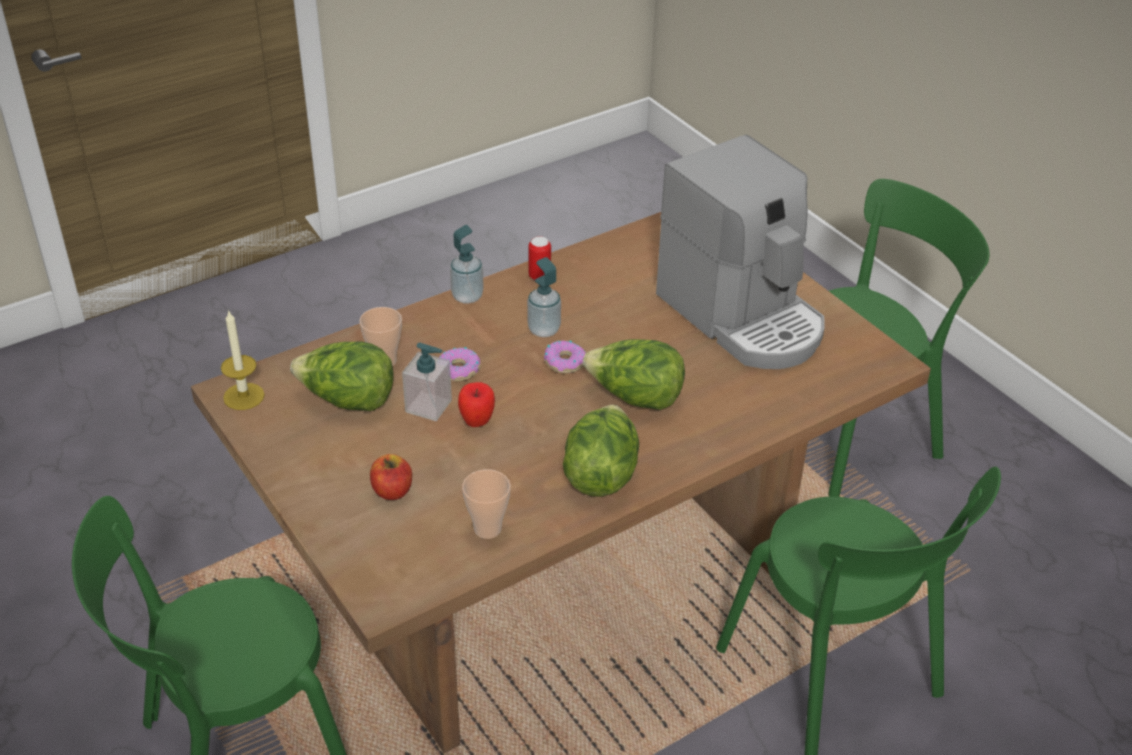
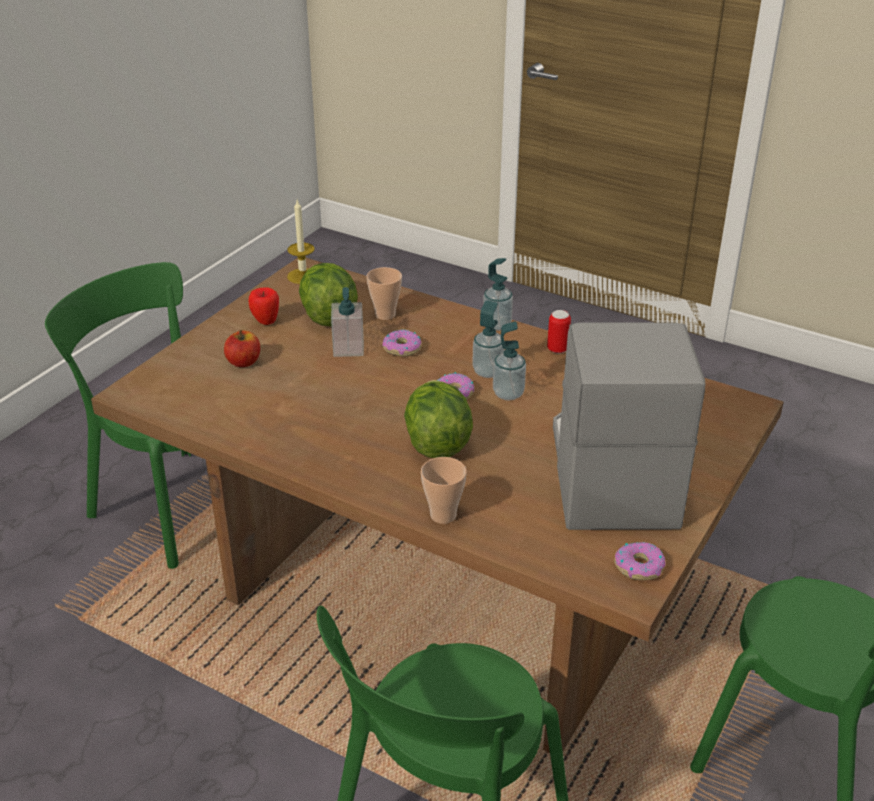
camera: 65 degrees right, 5 degrees down
(477, 423) = (345, 374): apple -> apple (266, 322)
(487, 529) = (227, 414): cup -> cup (443, 515)
(589, 330) = (508, 394): none -> soap dispenser
(600, 474) = (326, 450): lettuce -> none
(743, 317) = (611, 473): coffee machine -> coffee machine turned 150 degrees clockwise
(865, 348) = (639, 566): none -> donut

